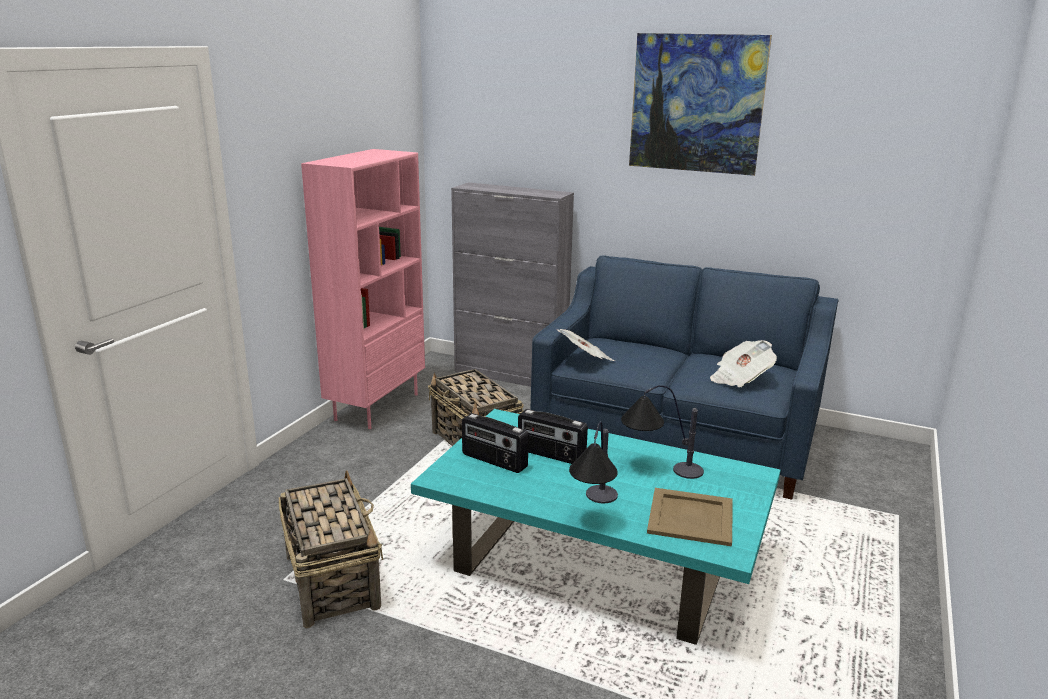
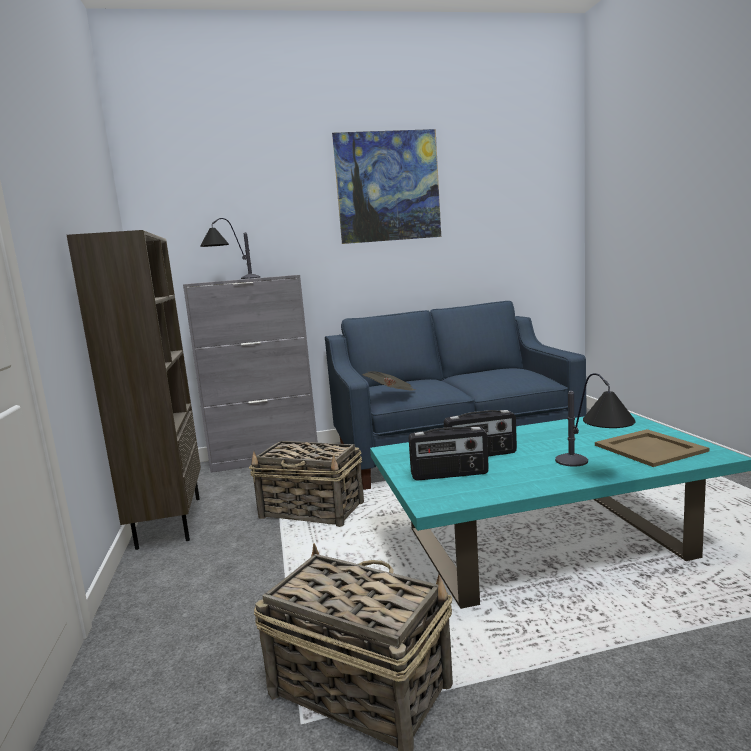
camera: 35 degrees left, 10 degrees down
(376, 406) = (168, 521): pink bookcase -> brown bookcase
(657, 469) = (565, 435): table lamp -> table lamp (231, 279)
(740, 378) = (511, 376): newspaper -> none

